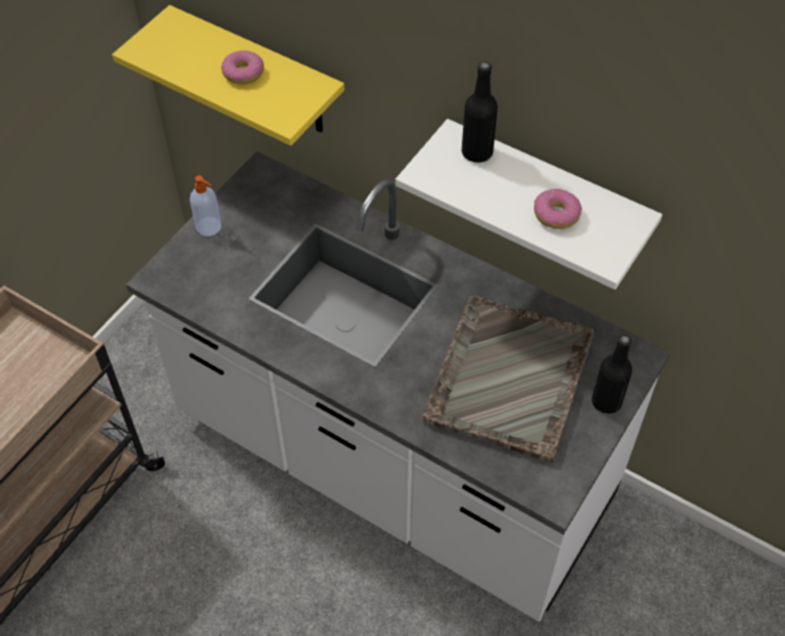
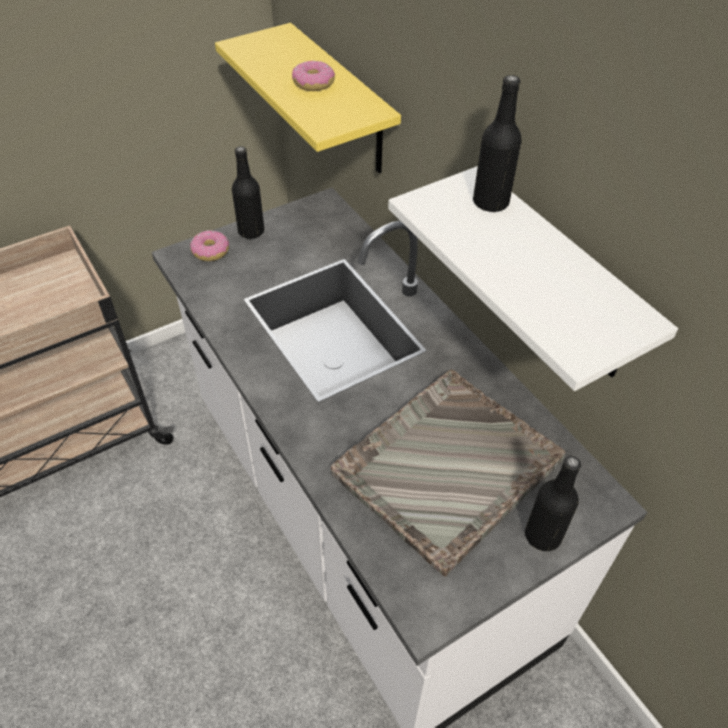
camera: 25 degrees right, 5 degrees down
(209, 227) = (251, 231): soap dispenser -> black bottle
(556, 214) = (544, 286): donut -> donut (211, 251)

